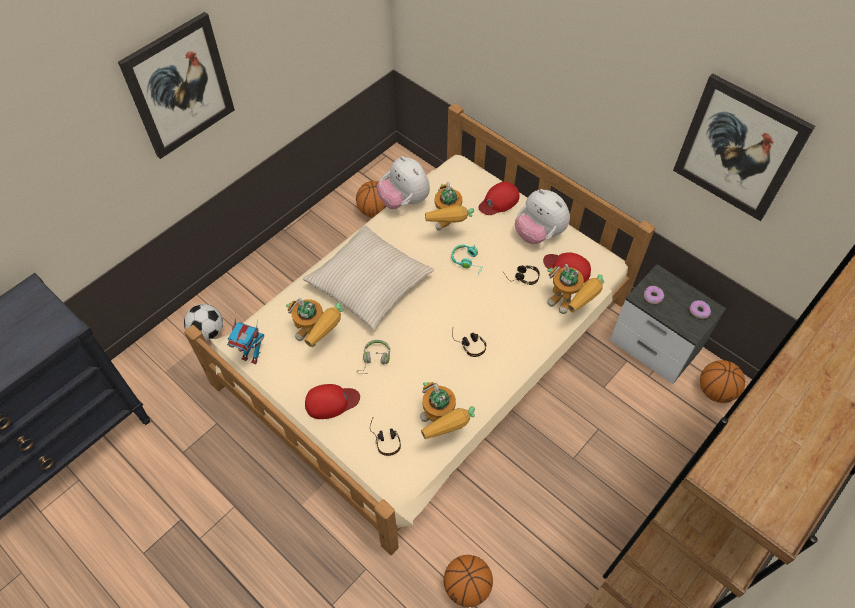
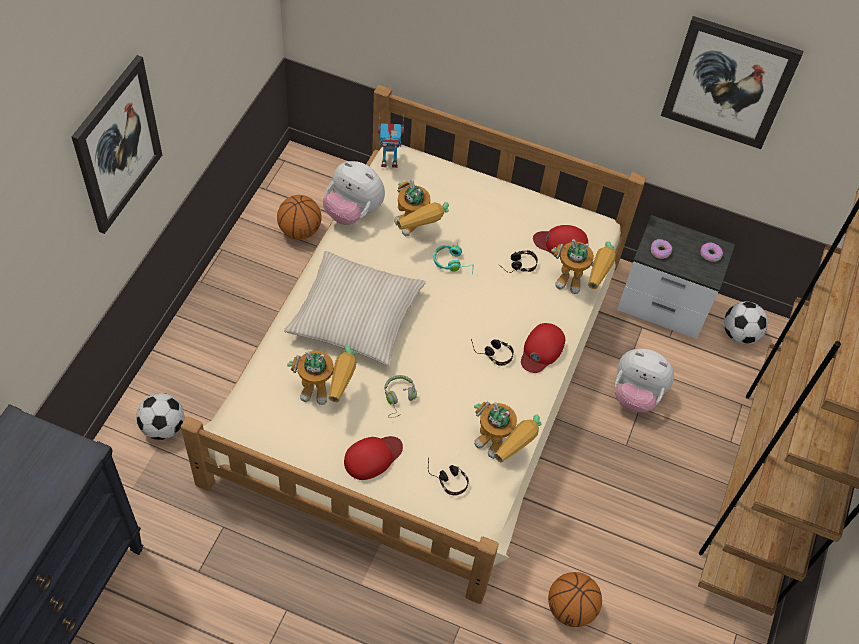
camera: 25 degrees left, 0 degrees up
(252, 356) = (260, 434): toy robot -> toy robot (389, 162)
(499, 201) = (459, 186): red cap -> red cap (541, 350)
(539, 233) = (516, 212): plush toy -> plush toy (636, 394)
(715, 391) = (740, 334): basketball -> football

